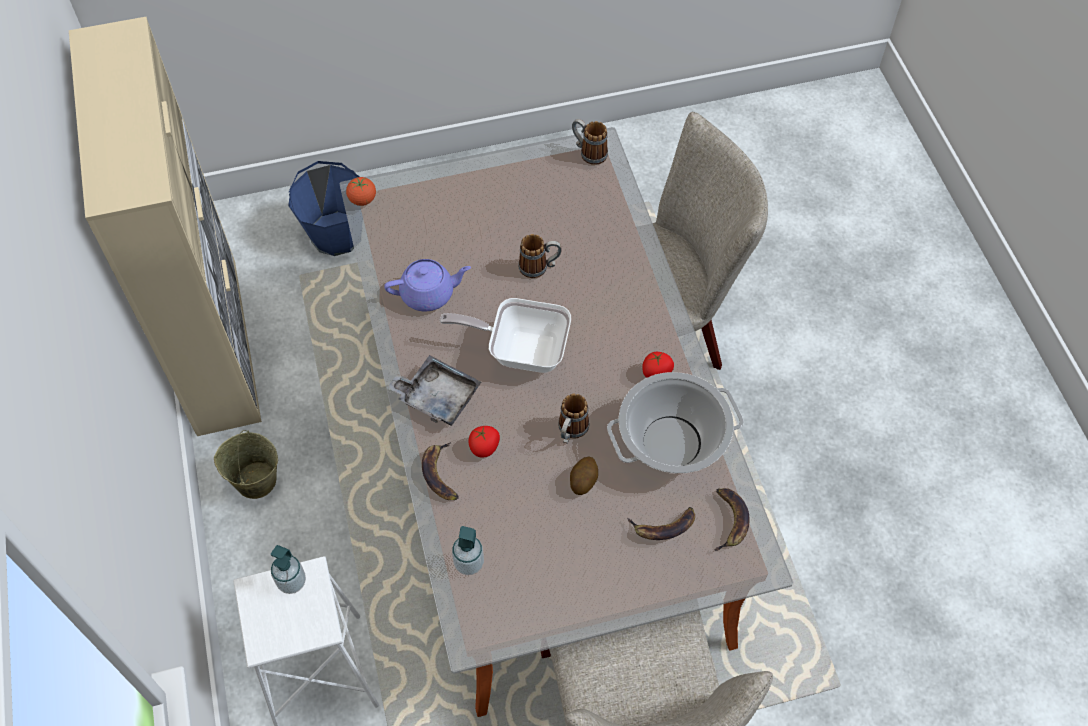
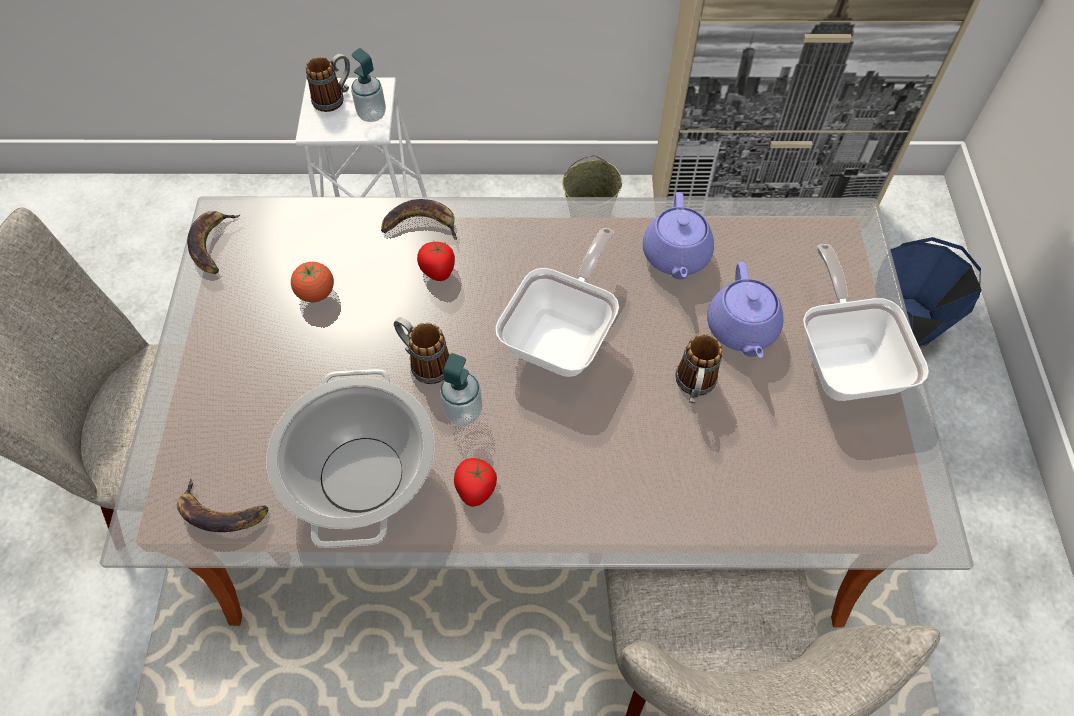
camera: 105 degrees right, 0 degrees up
(362, 200) = (842, 215): tomato -> tomato (316, 293)
(437, 397) = (522, 239): grey tray -> none
(469, 563) = (303, 229): soap dispenser -> soap dispenser (463, 411)
(484, 247) = (741, 329): none -> purple teapot
(492, 190) = (845, 360): none -> frying pan
(583, 480) = (352, 359): potato -> none
(589, 152) = (914, 509): mug -> mug (334, 98)
(663, 527) = (251, 430): banana -> banana (212, 244)

